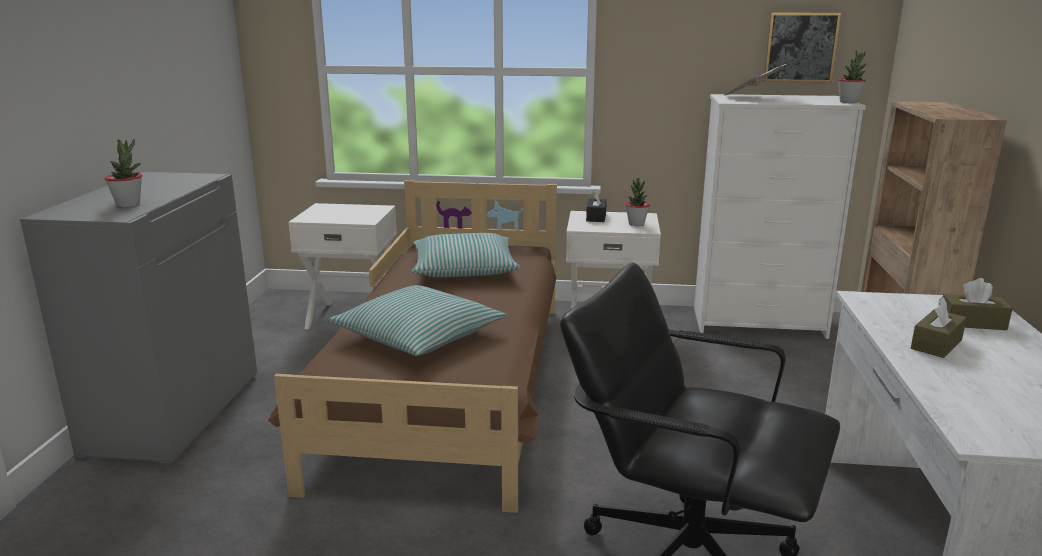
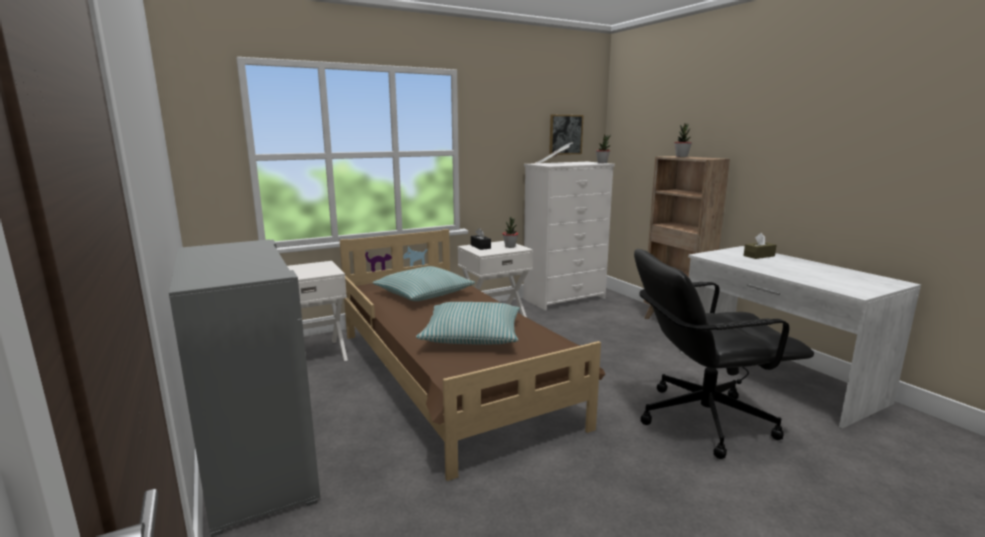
camera: 35 degrees left, 5 degrees down
(128, 204) = (251, 267): potted plant -> potted plant (681, 157)
(936, 344) = (768, 266): brown tissue box -> none

